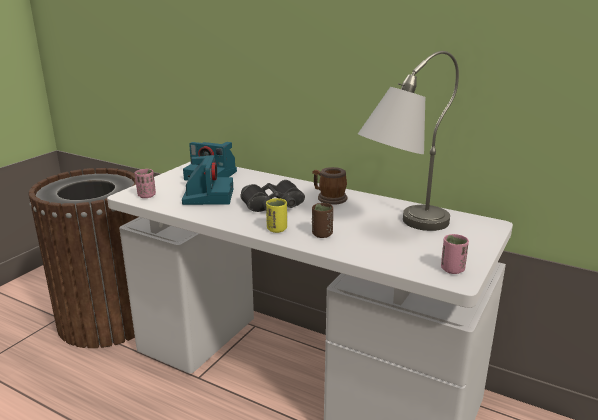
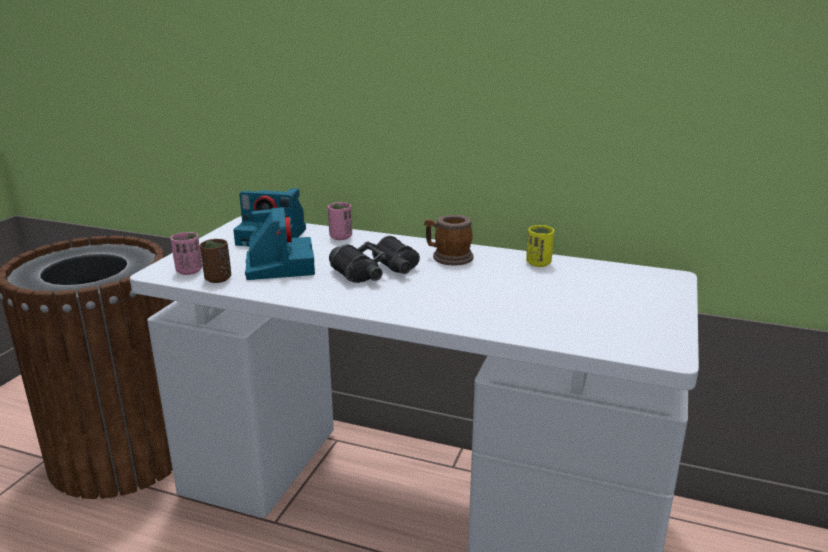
camera: 10 degrees left, 0 degrees up
(277, 229) = (396, 305): yellow cup -> yellow cup (538, 263)
(322, 234) = (461, 307): brown cup -> brown cup (218, 279)
(400, 227) = (560, 290): grey table lamp -> none
(452, 269) = (652, 340): pink cup -> pink cup (340, 237)

